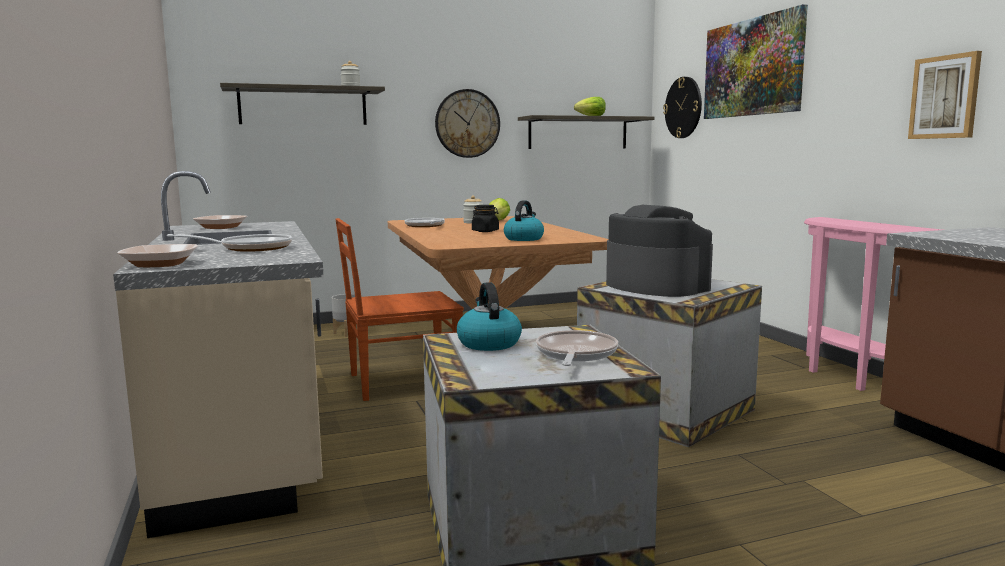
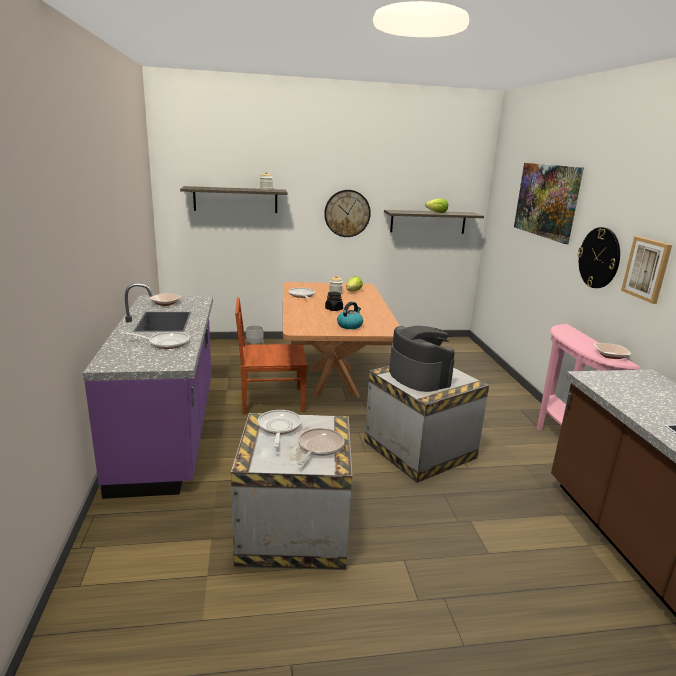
camera: 10 degrees right, 10 degrees up
(160, 264) = (109, 362): bowl -> bowl (610, 355)
(245, 435) = (169, 432): beige counter -> purple counter
(488, 343) = (278, 428): kettle -> frying pan
(683, 107) = (504, 212): wall clock -> wall clock (599, 258)

